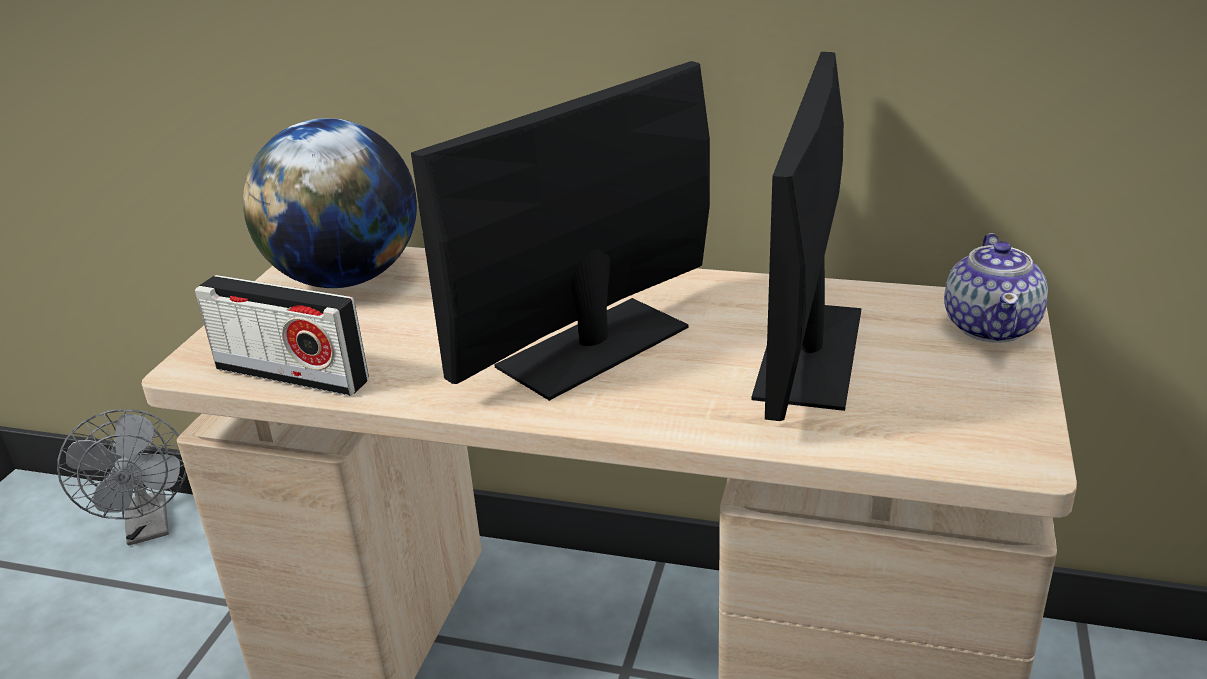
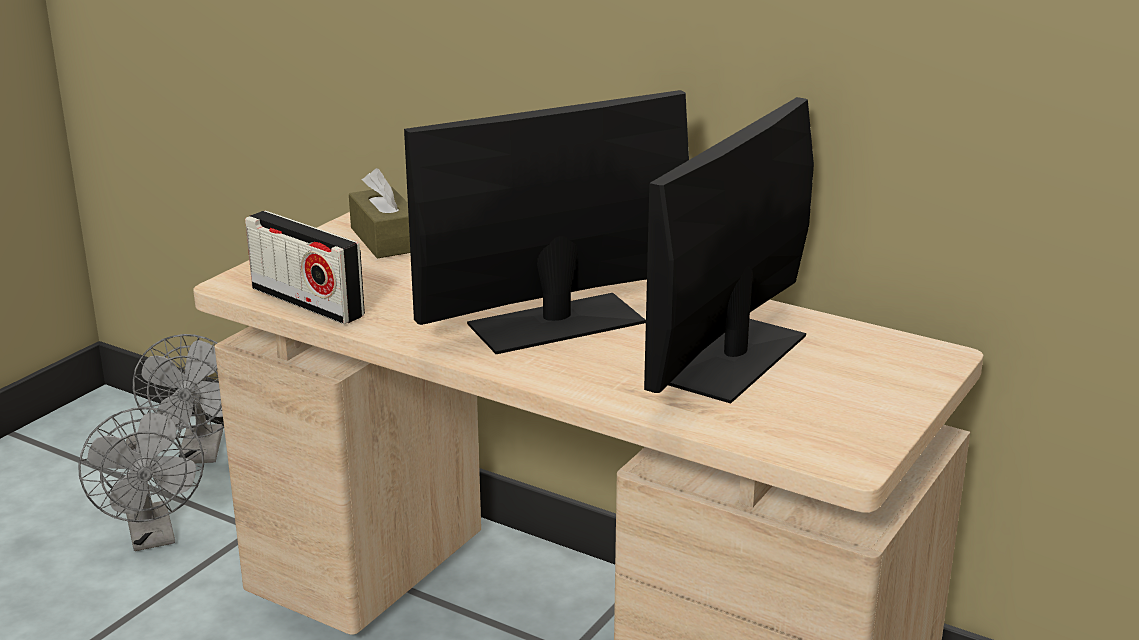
camera: 15 degrees right, 5 degrees down
(125, 641) = (153, 537): none -> grey fan
(346, 278) = (385, 239): globe -> brown tissue box
(991, 326) = (913, 366): teapot -> none

